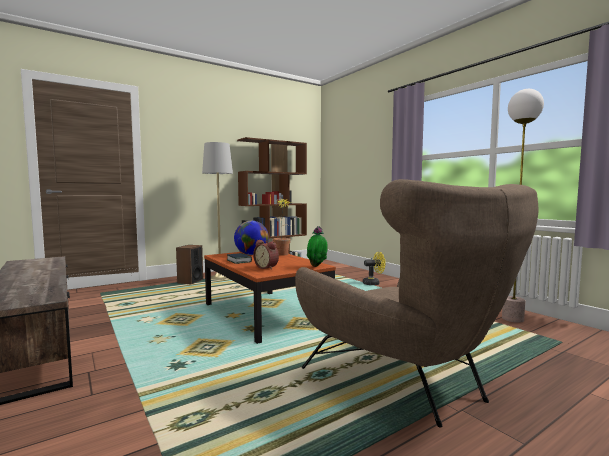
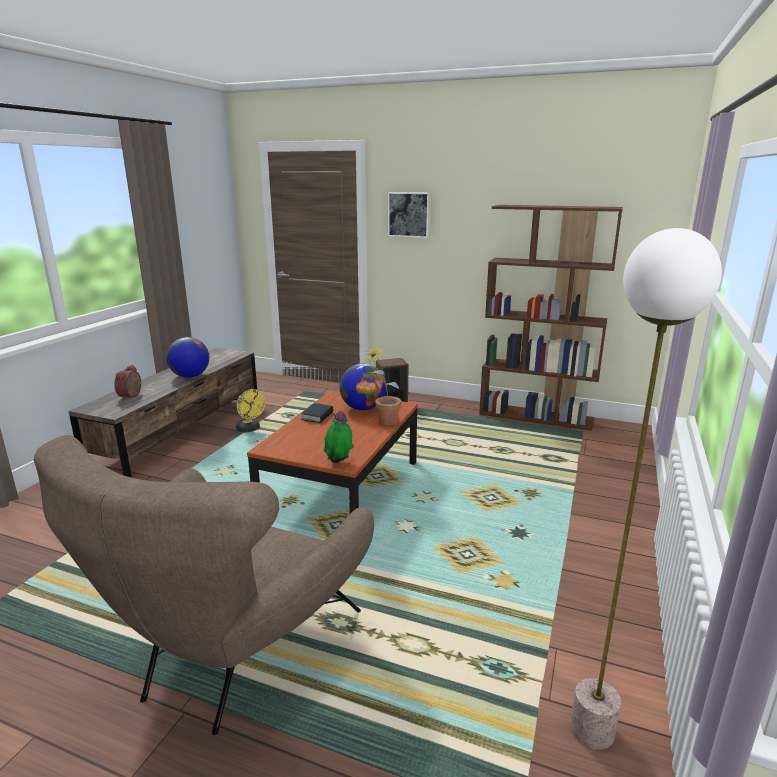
camera: 55 degrees right, 15 degrees up
(49, 272) = (190, 376): none -> globe
(177, 143) = (409, 214): none -> picture
(220, 278) = (429, 412): grey floor lamp -> none
(267, 267) = (300, 440): alarm clock -> alarm clock (131, 396)
(373, 283) = (583, 518): yellow fan -> yellow fan (250, 429)

